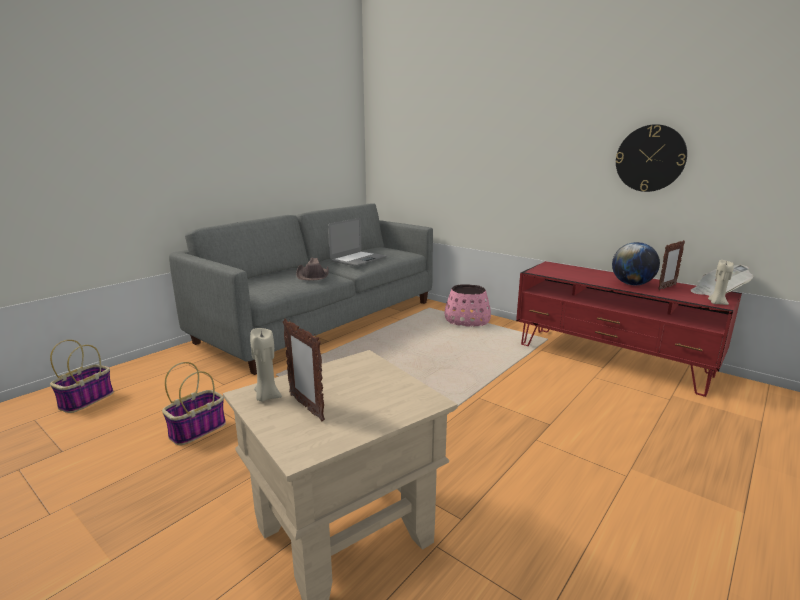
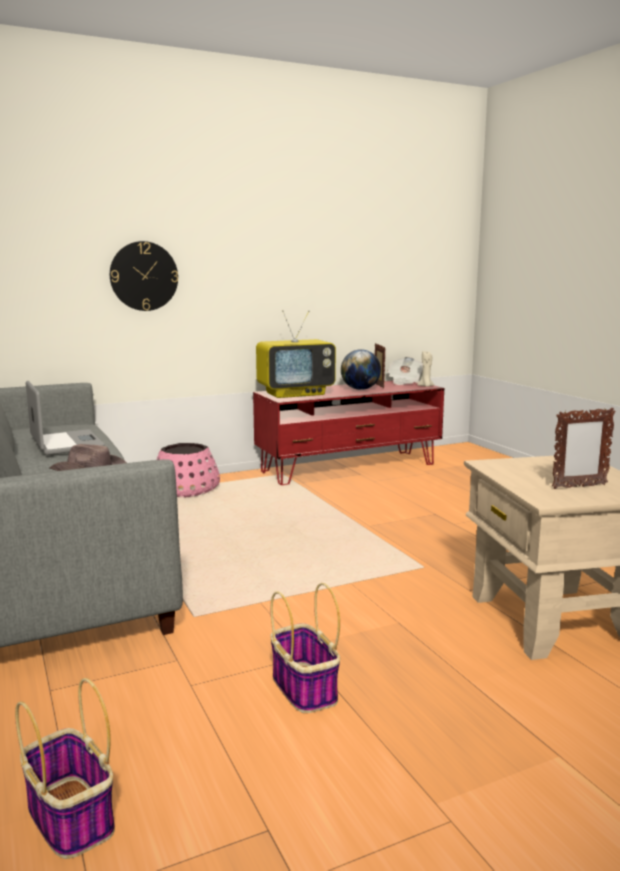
camera: 65 degrees left, 5 degrees down
(267, 396) = (554, 496): beige candle -> none
(563, 271) = (295, 393): none -> television
(650, 158) = (332, 274): wall clock -> wall clock (144, 276)

